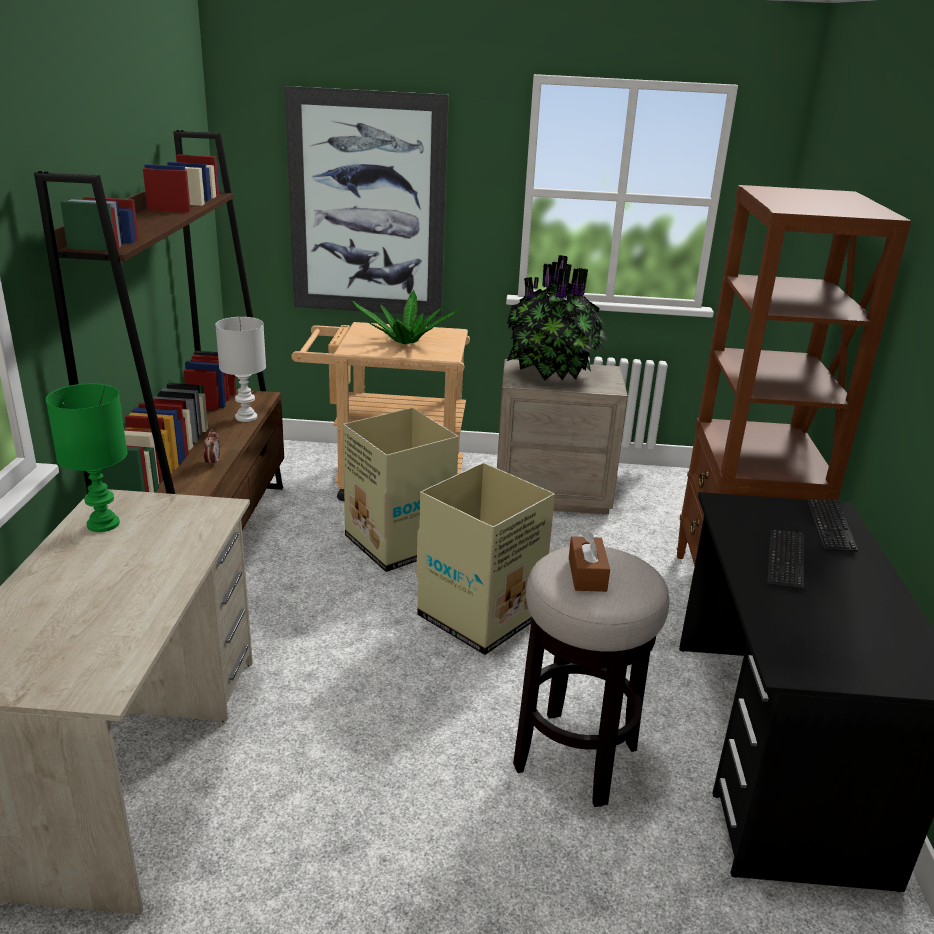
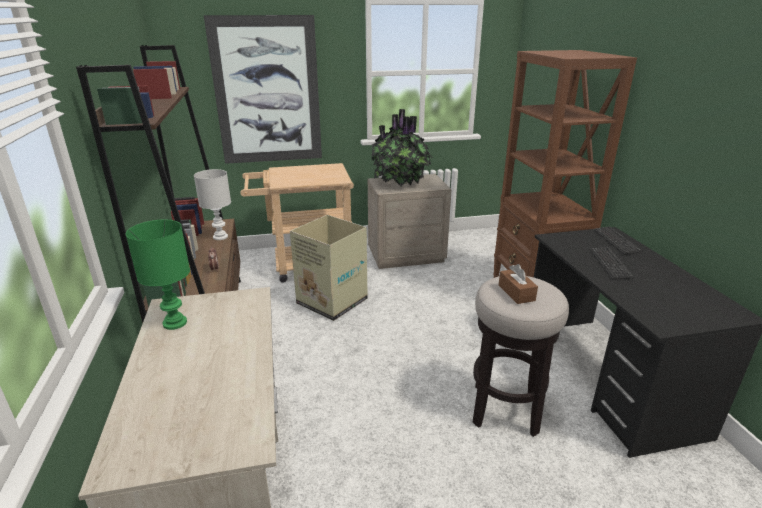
camera: 15 degrees left, 0 degrees up
(405, 342) = (310, 174): potted plant -> none
(482, 616) = (405, 335): cardboard box -> none

